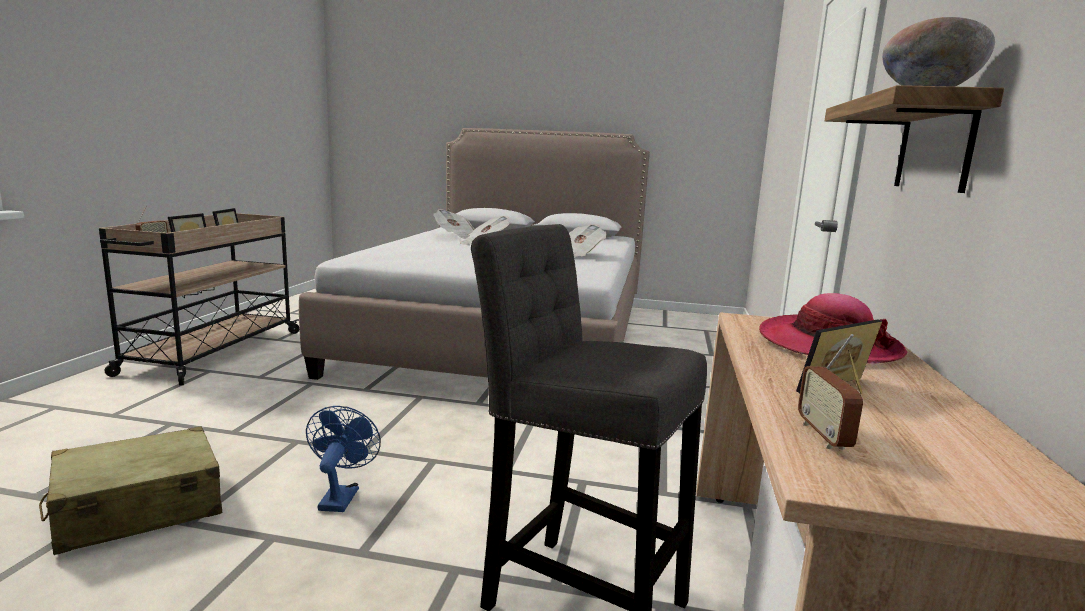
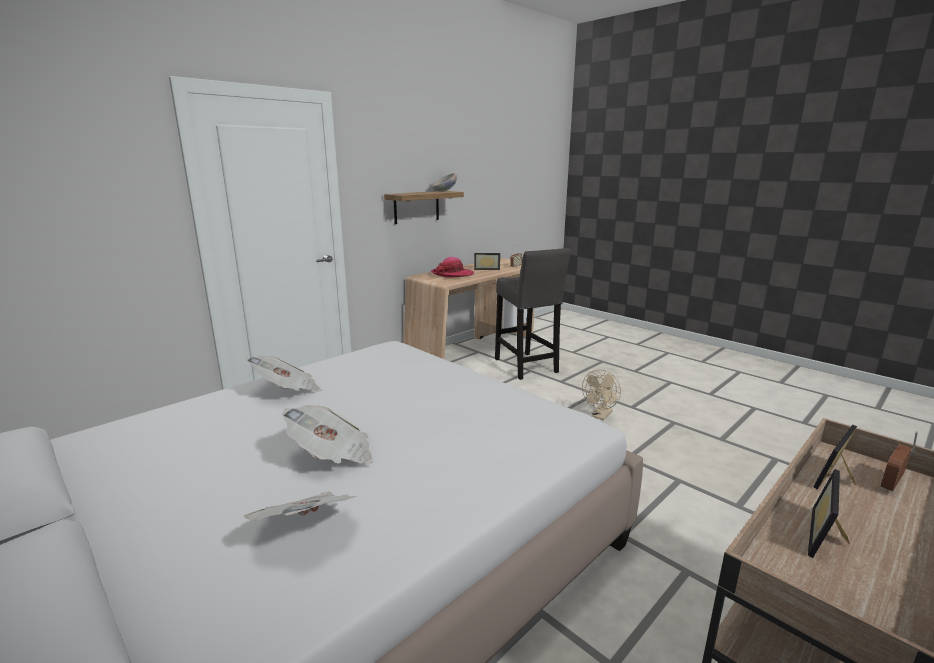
camera: 145 degrees left, 5 degrees up
(139, 509) = (705, 435): beige suitcase -> none
(341, 496) = (600, 416): blue fan -> beige fan

